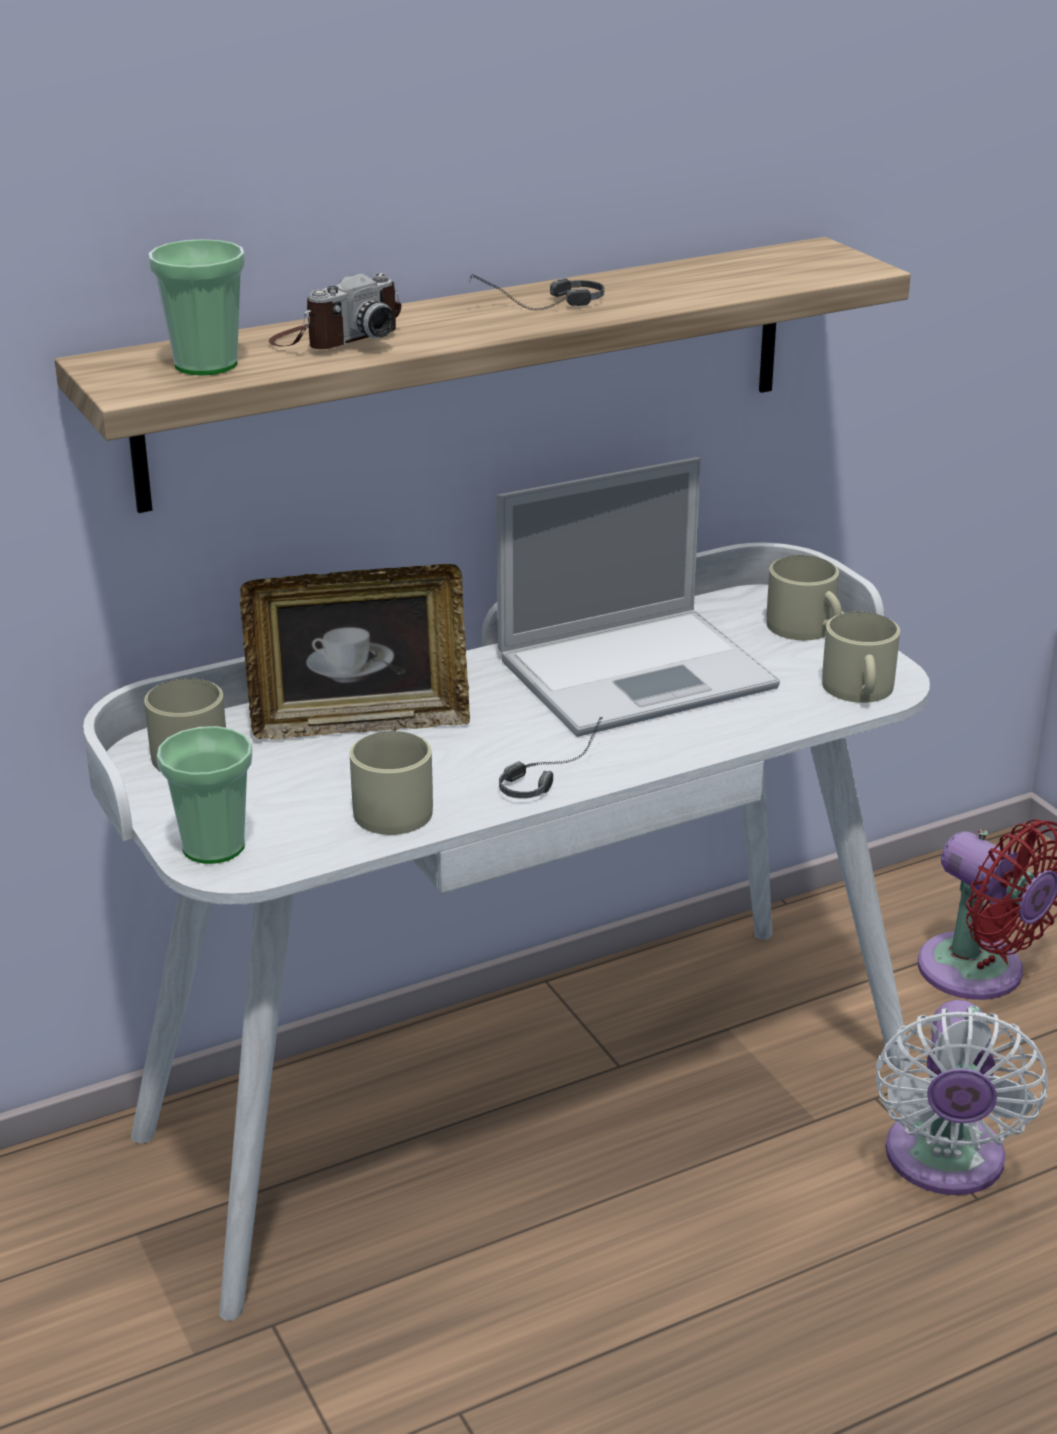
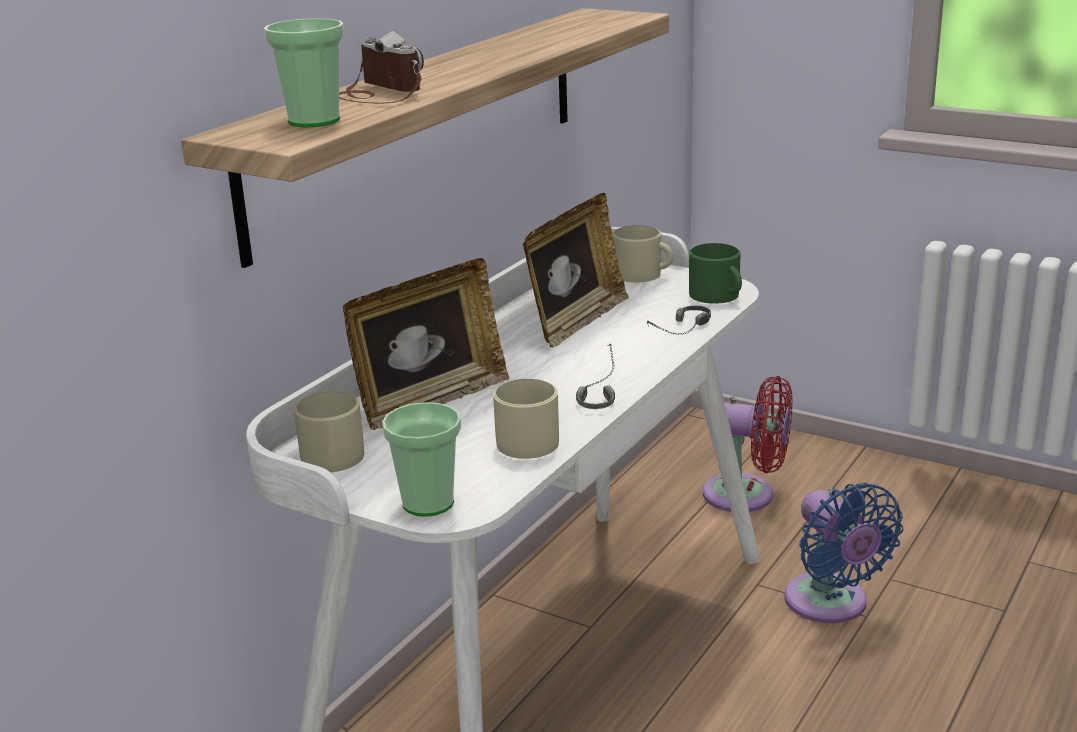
camera: 30 degrees left, 5 degrees down
(337, 338) = (380, 93): camera -> camera turned 60 degrees counterclockwise
(540, 306) = (483, 59): headphones -> headphones (681, 331)
(640, 671) = (576, 322): laptop -> picture frame
(859, 690) = (718, 296): beige mug -> green mug
(944, 1163) = (830, 604): white fan -> blue fan

